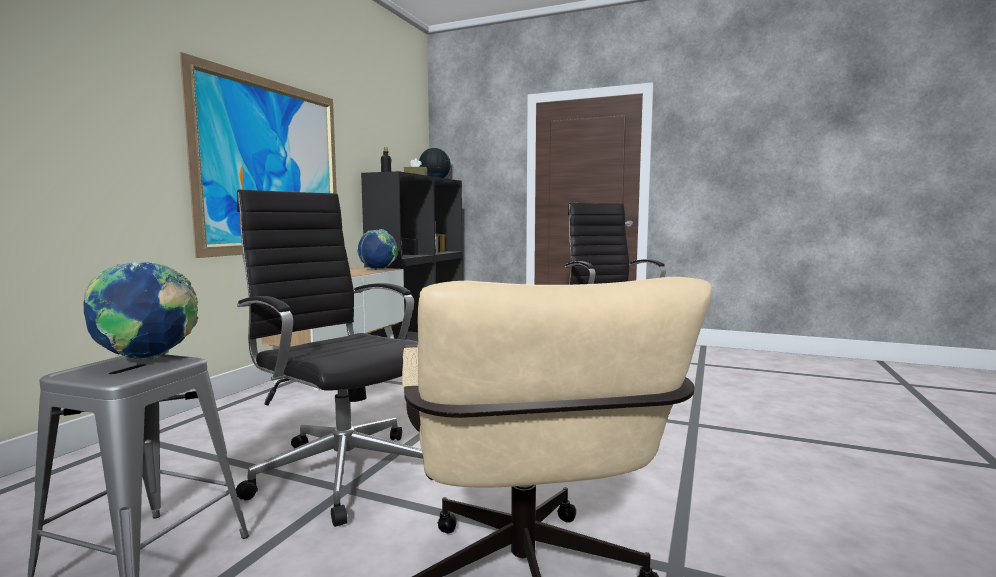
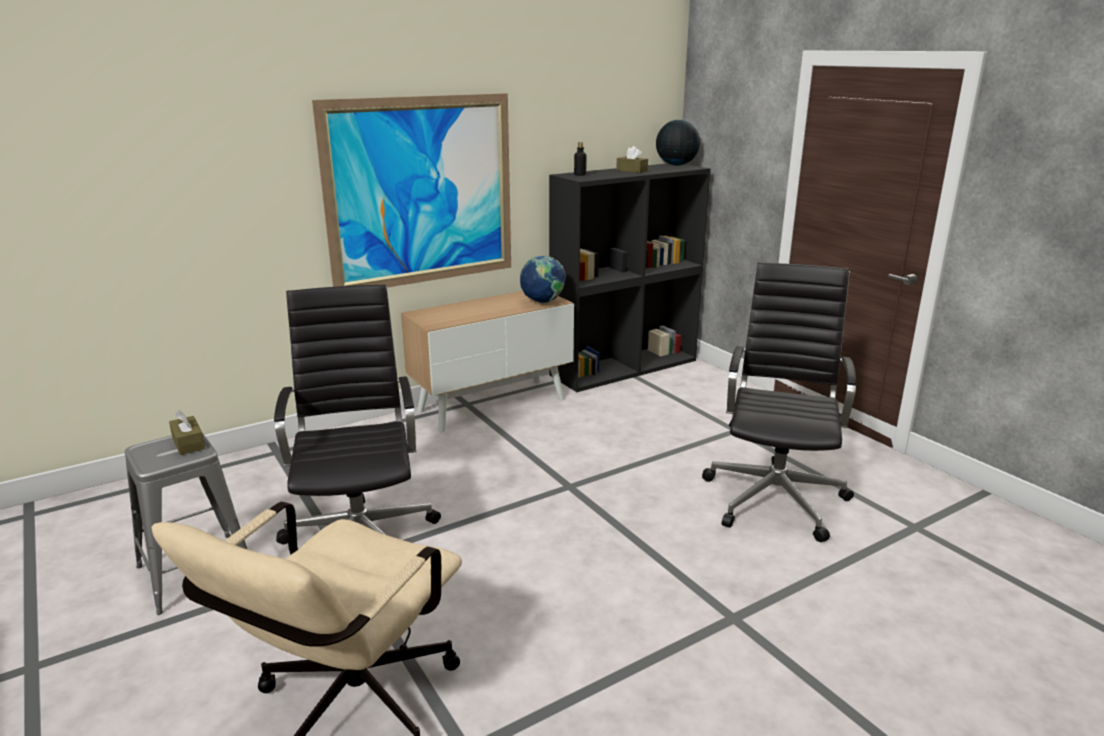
camera: 35 degrees right, 15 degrees up
(148, 359) = (188, 443): globe -> brown tissue box

